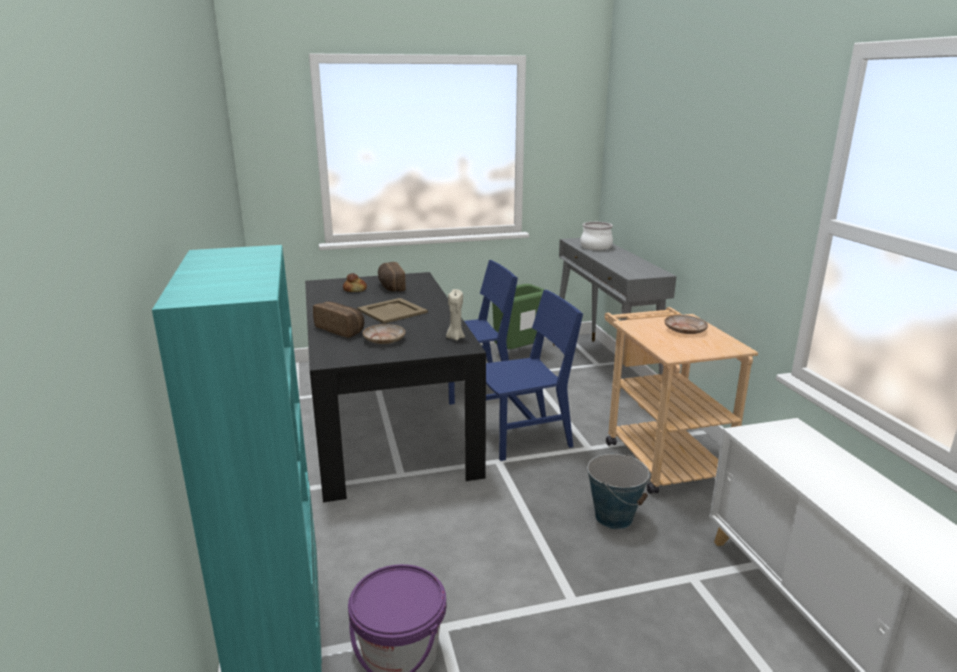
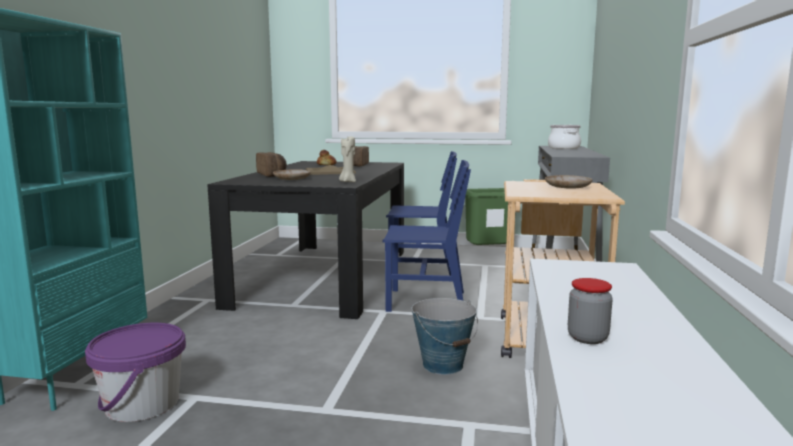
camera: 25 degrees right, 10 degrees down
(881, 532) = (587, 338): none -> jar

